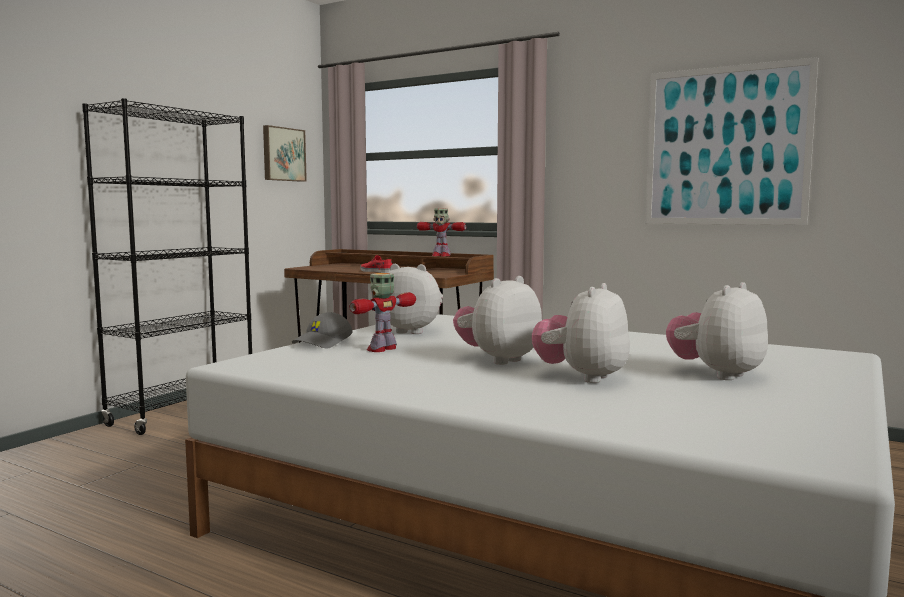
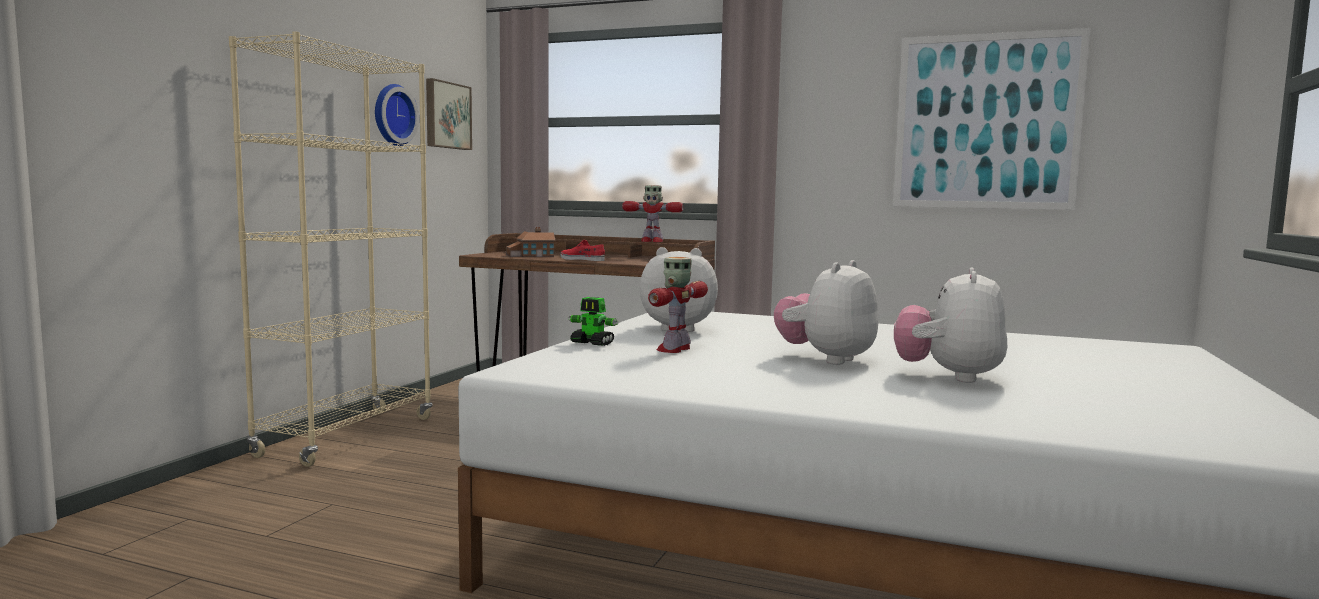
camera: 10 degrees left, 0 degrees up
(183, 412) = (347, 437): black bookcase -> beige bookcase
(231, 156) = (392, 115): none -> wall clock
(323, 343) = (592, 343): grey cap -> toy robot
(339, 268) = (529, 256): none -> toy house
(717, 374) = (1082, 370): plush toy -> none

